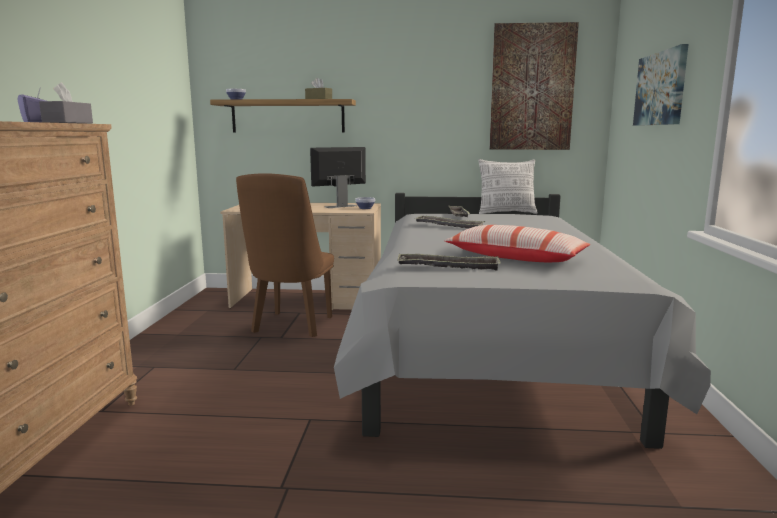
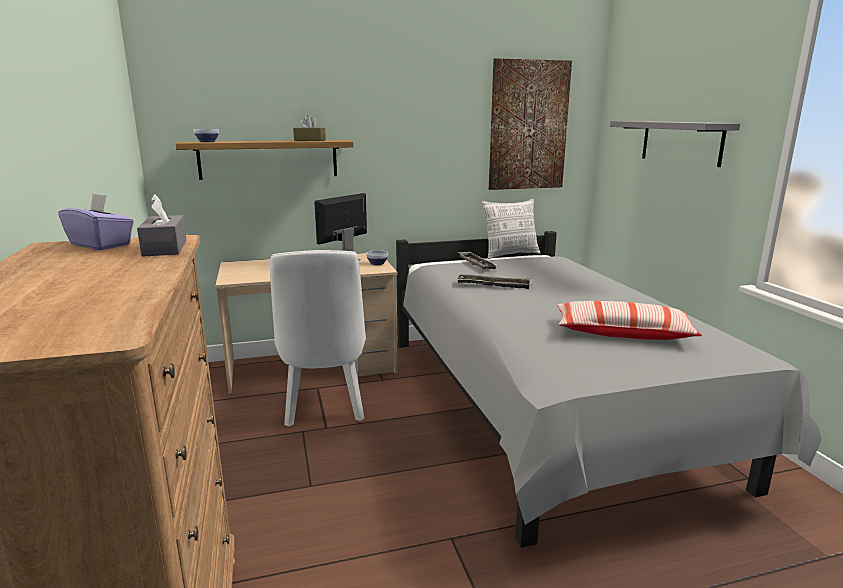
camera: 20 degrees left, 5 degrees up
(291, 327) = (325, 410): brown chair -> white chair
(448, 267) = (586, 358): tray -> none
(660, 89) = (681, 142): picture -> grey shelf

